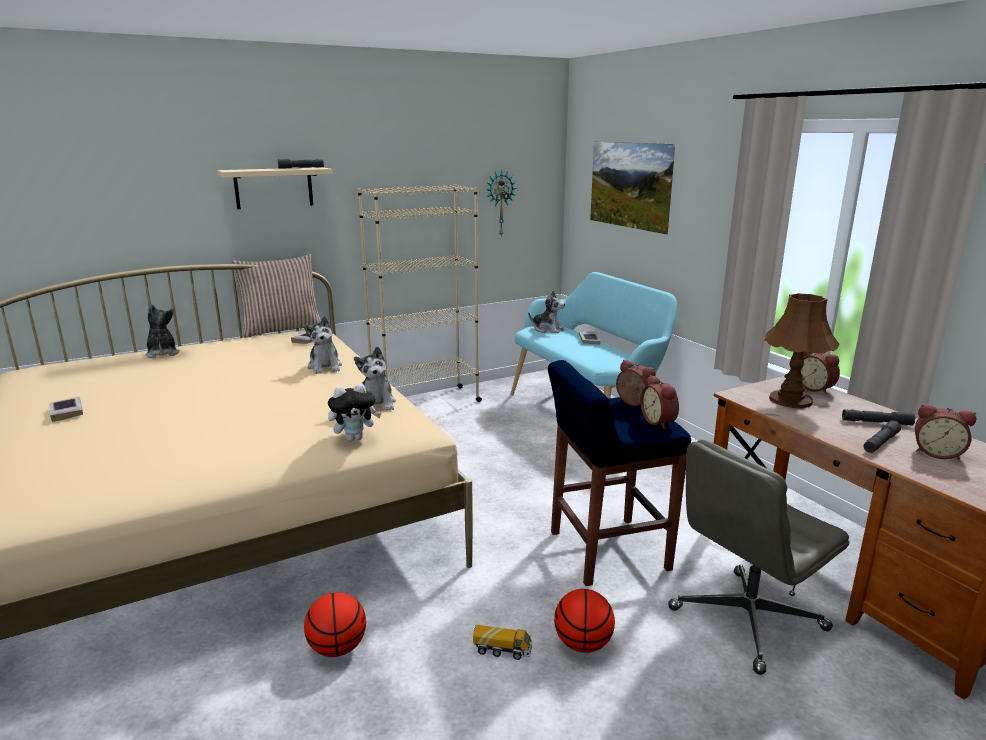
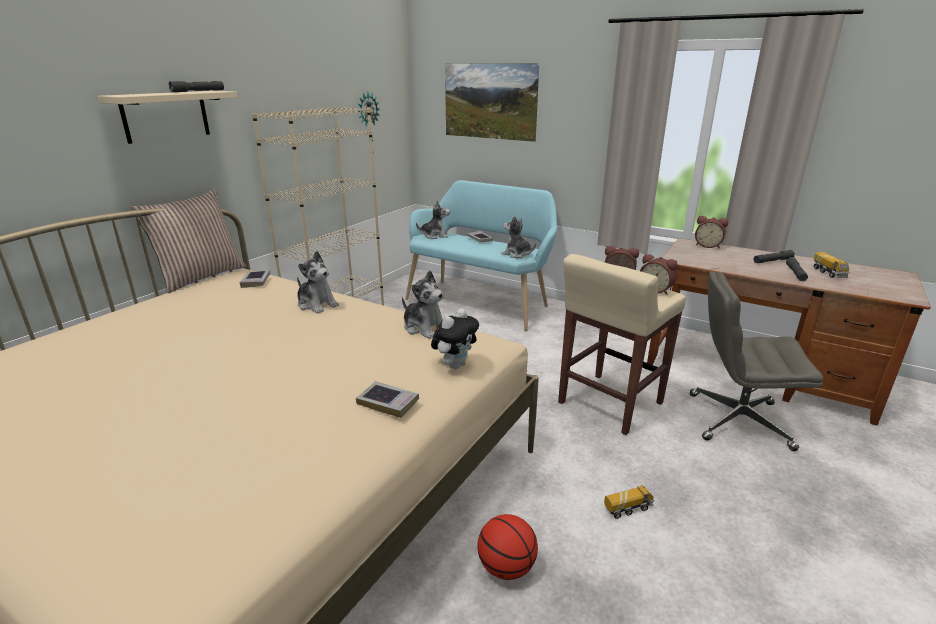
camera: 30 degrees left, 5 degrees up
(67, 412) = (64, 432): book -> book (388, 403)
(162, 353) = (90, 331): plush toy -> plush toy (517, 254)
(583, 644) = (670, 479): basketball -> none
(606, 551) = (609, 403): blue stool -> beige stool
(746, 620) = (737, 421): grey office chair -> grey office chair turned 75 degrees clockwise
(791, 400) = (708, 256): brown table lamp -> none
(936, 453) = (828, 273): alarm clock -> toy truck

